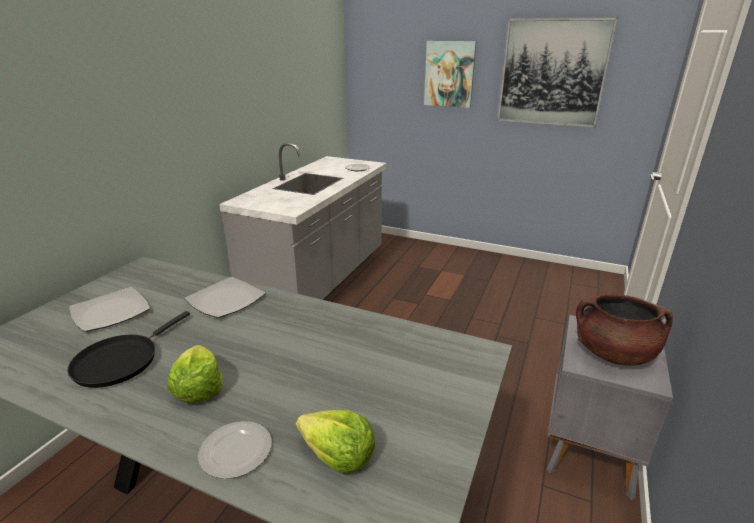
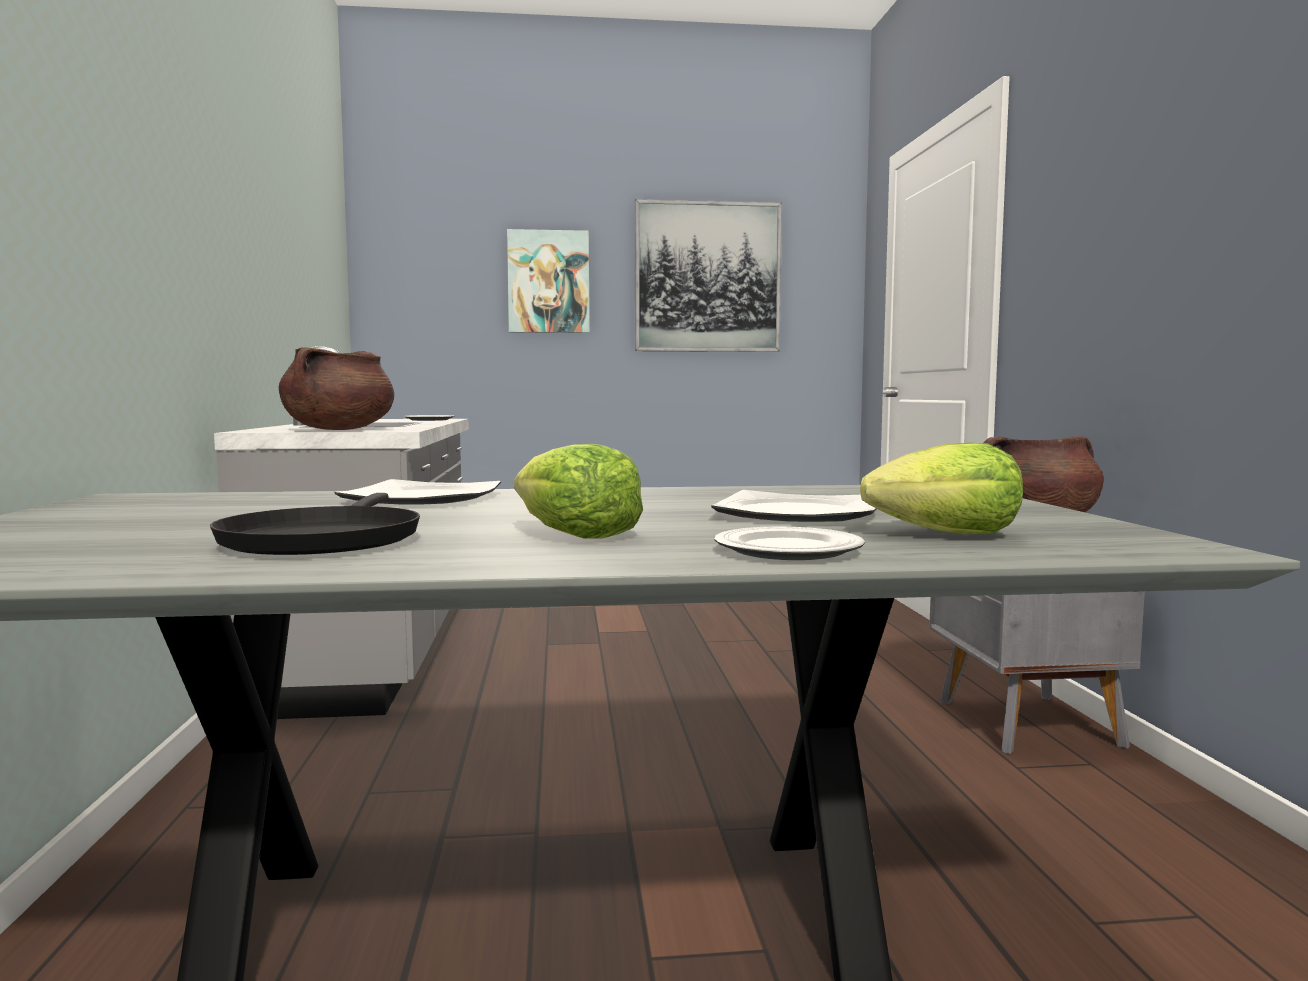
camera: 30 degrees left, 20 degrees down
(110, 312) = (161, 521): plate -> plate (798, 514)
(272, 204) = (339, 430): none -> brown cooking pot

